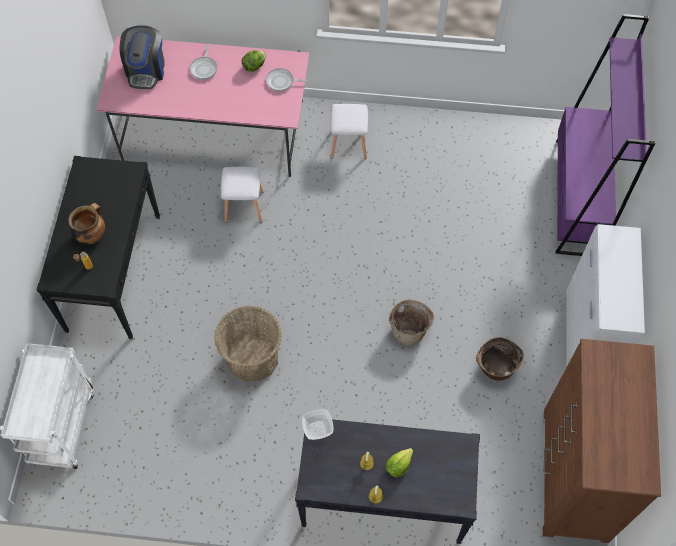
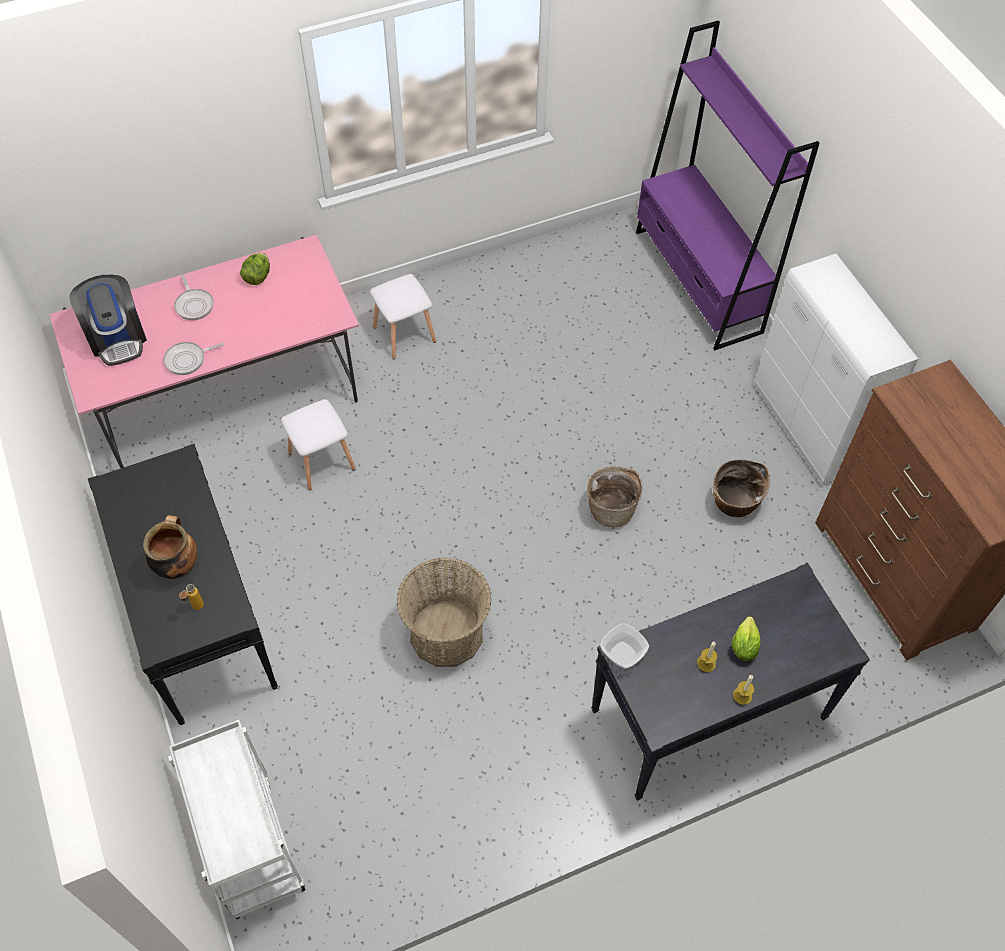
camera: 30 degrees left, 5 degrees down
(282, 82) = (304, 280): frying pan -> frying pan (188, 360)

